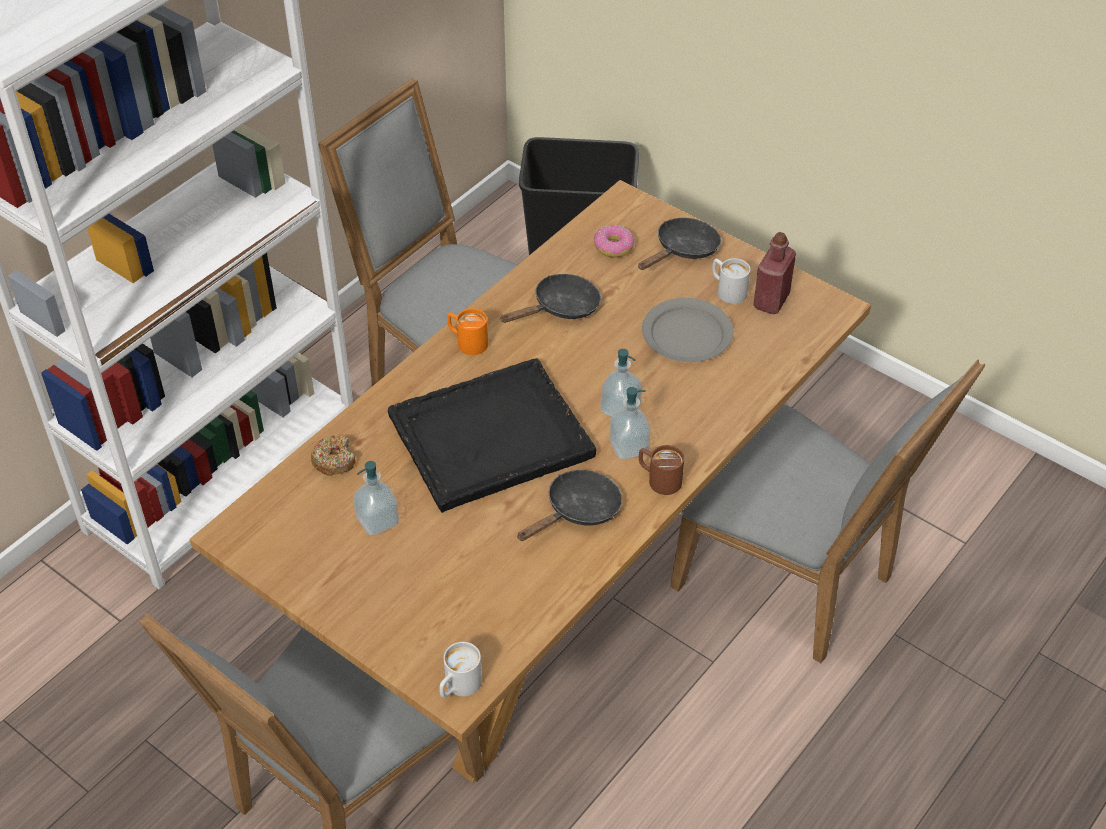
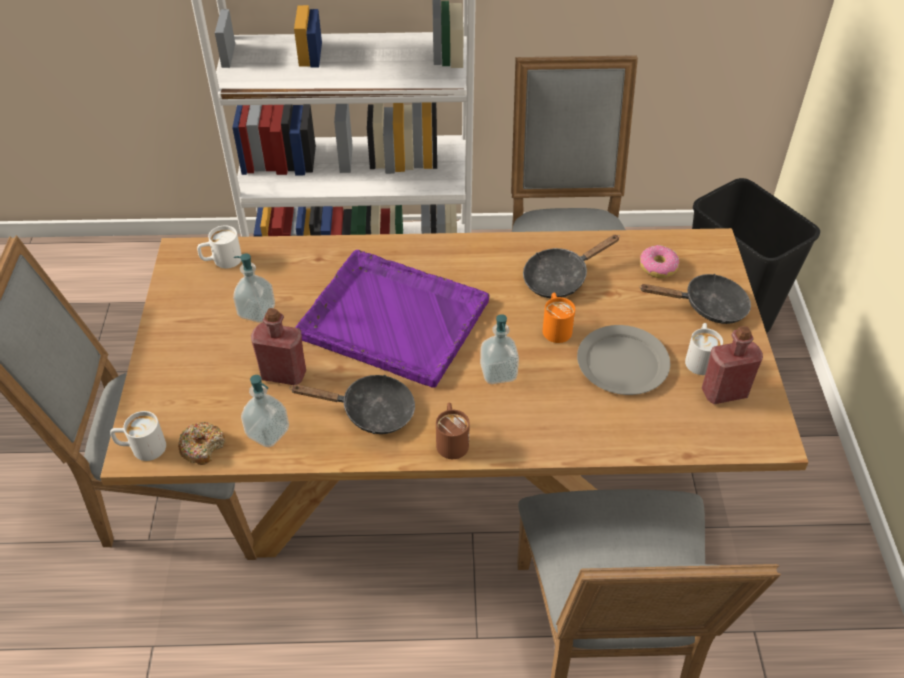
camera: 50 degrees right, 0 degrees up
(279, 510) = (221, 261): none -> white mug
(334, 460) = (290, 258): donut -> donut (202, 447)
(467, 342) = (469, 252): orange mug -> orange mug (555, 327)
(475, 544) = (283, 374): none -> red bottle
(488, 437) = (391, 318): black tray -> purple tray
(561, 308) = (560, 278): black frying pan -> black frying pan turned 135 degrees clockwise
(628, 447) = (465, 401): soap dispenser -> soap dispenser (268, 432)

